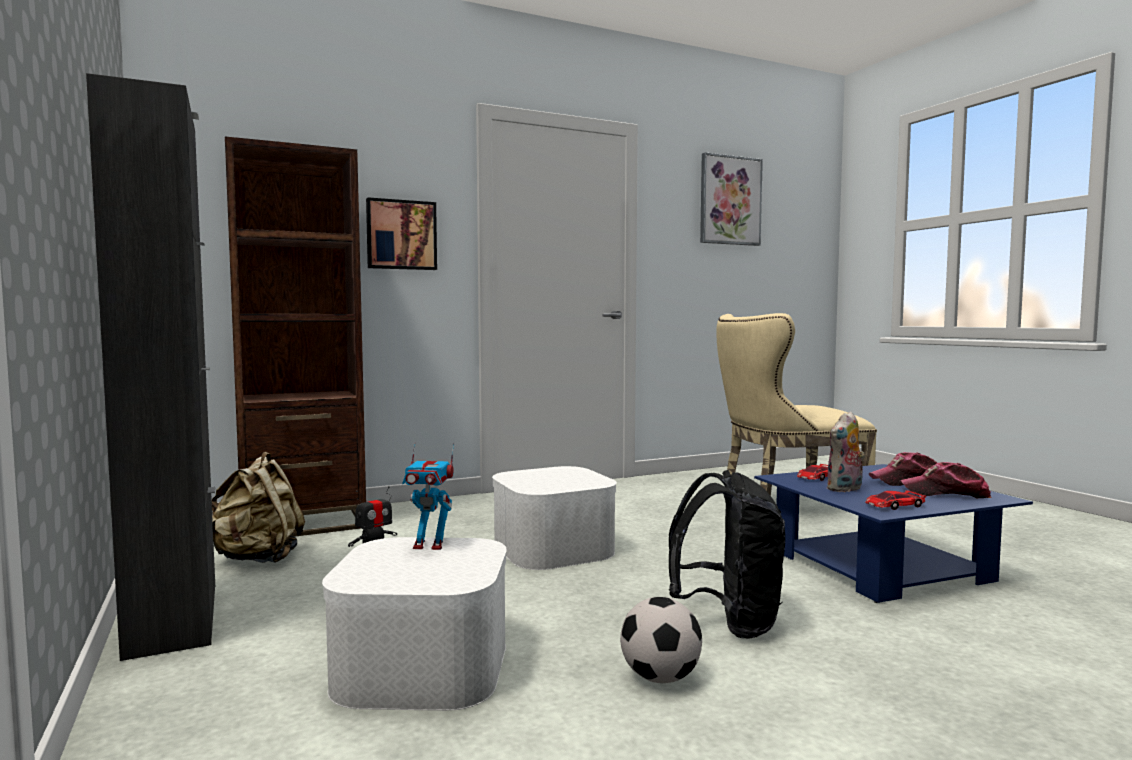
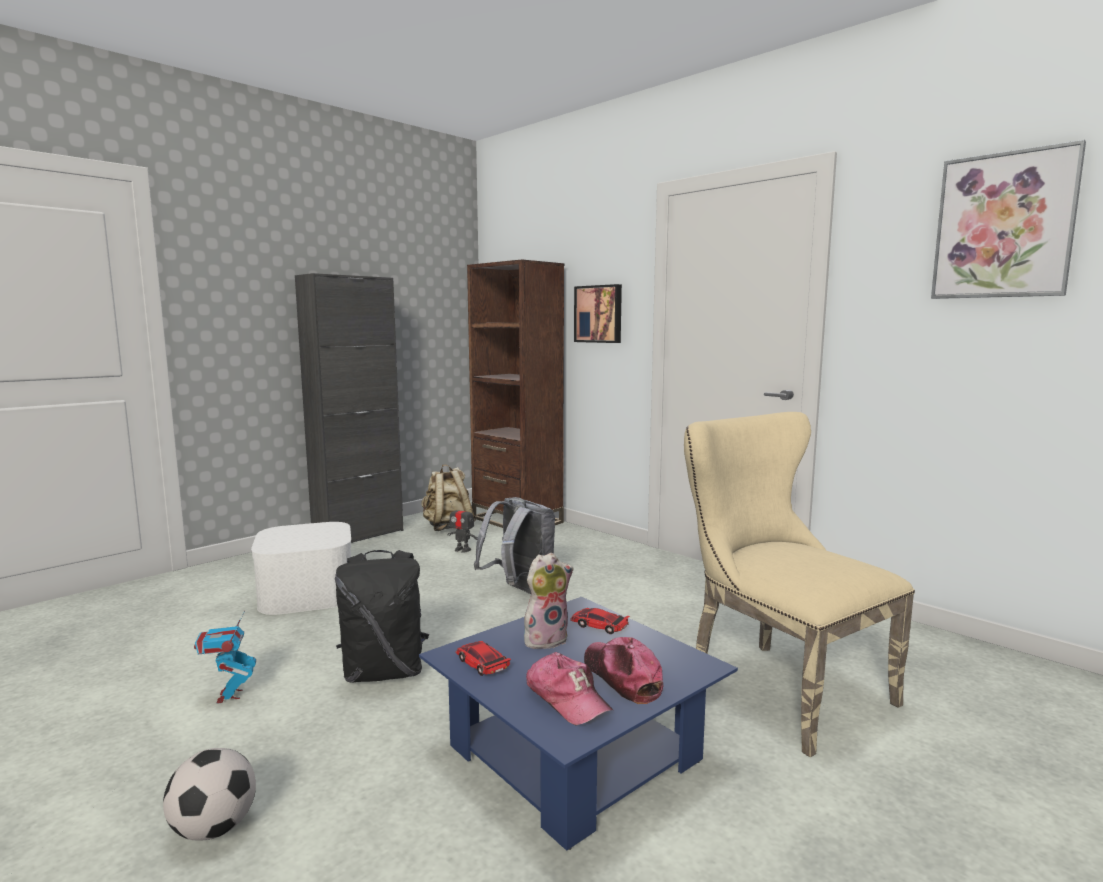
camera: 70 degrees right, 5 degrees up
(430, 545) = (333, 533): toy robot -> toy robot (229, 696)
(553, 548) = (520, 591): white storage box -> grey backpack
(660, 678) = (290, 656): football -> football (214, 828)
(845, 489) = (546, 639): plush toy -> plush toy turned 120 degrees clockwise
(945, 493) = (567, 698): cap -> cap turned 150 degrees clockwise

